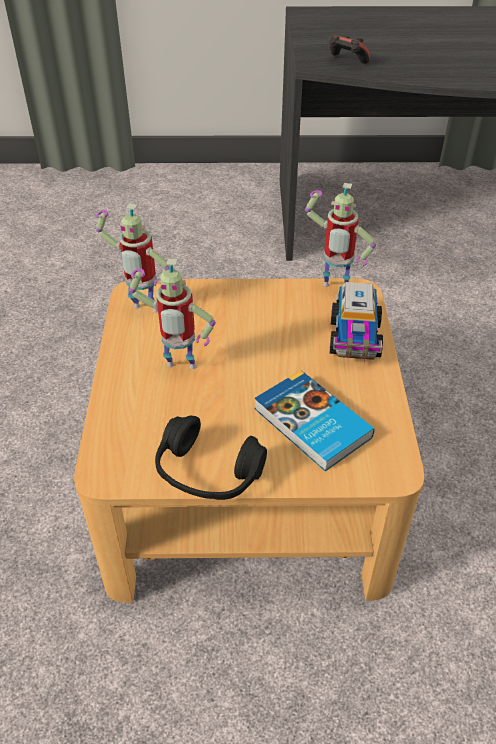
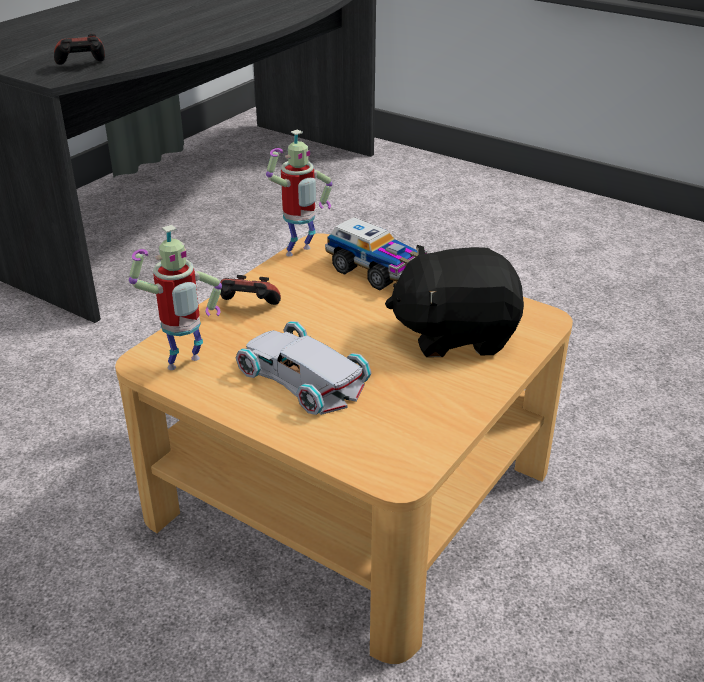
camera: 55 degrees left, 10 degrees down
(179, 369) = (303, 376): toy robot -> white toy car
(208, 472) = (458, 411): black headphones -> none
(236, 302) = (248, 308): none -> game controller
(311, 424) = (455, 334): book -> black plush toy

